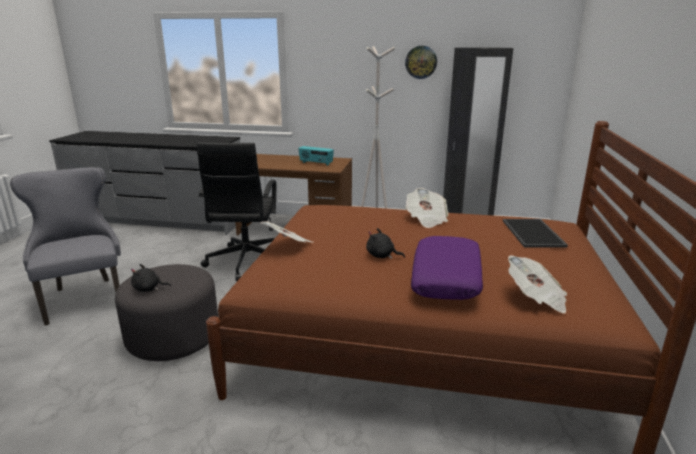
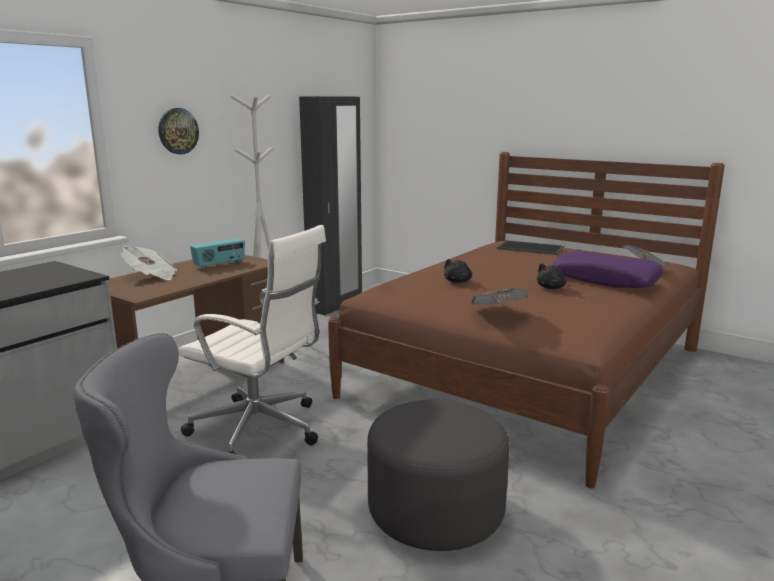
camera: 65 degrees left, 5 degrees down
(149, 289) = (459, 436): black plush toy -> black plush toy (458, 281)
(246, 263) = (260, 430): black office chair -> white office chair
(421, 62) = (268, 115): wall clock -> wall clock (178, 131)
(426, 219) = (472, 264): newspaper -> newspaper (151, 276)

